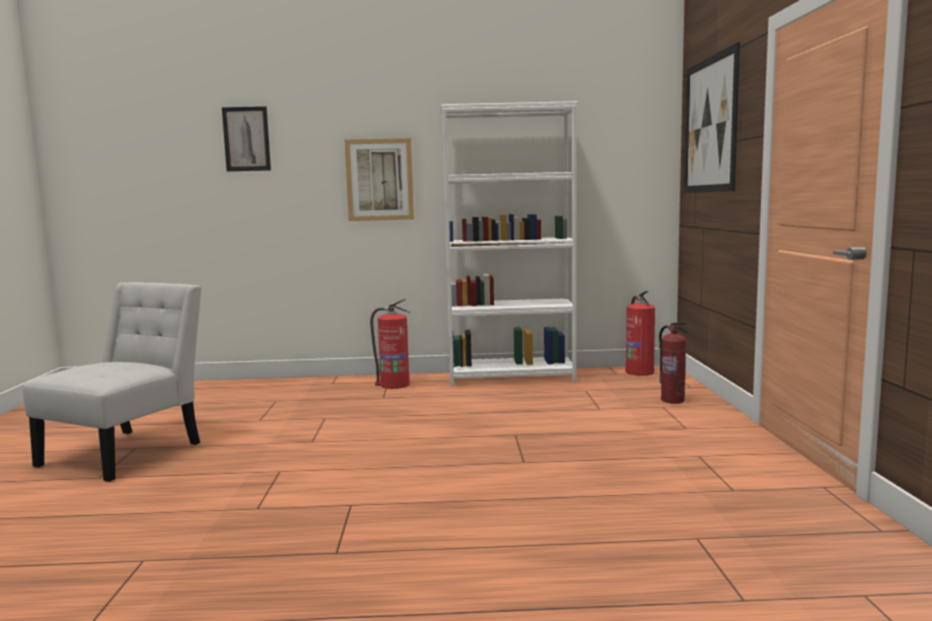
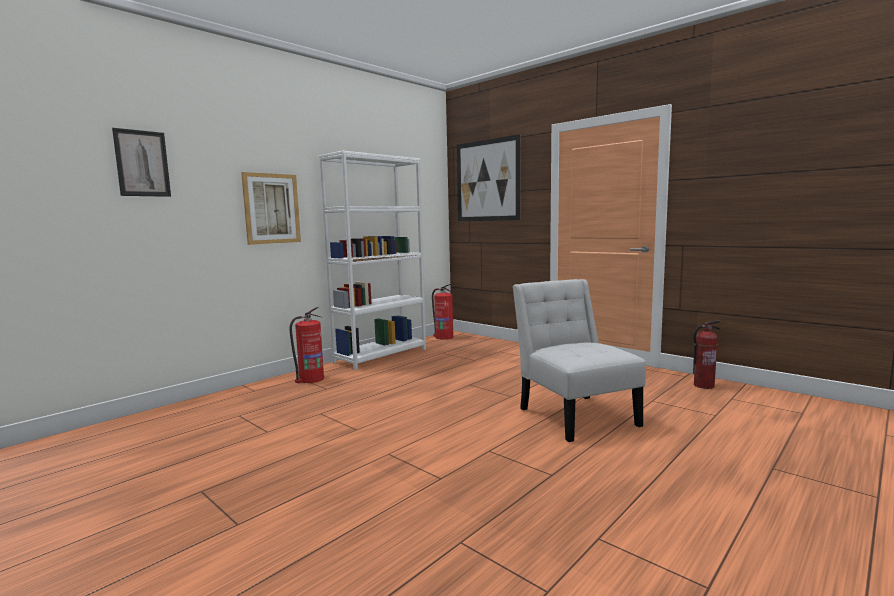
camera: 45 degrees left, 0 degrees up
(128, 452) = (203, 496): white chair -> white chair (574, 415)
(673, 400) = (496, 347): fire extinguisher -> fire extinguisher (703, 385)

